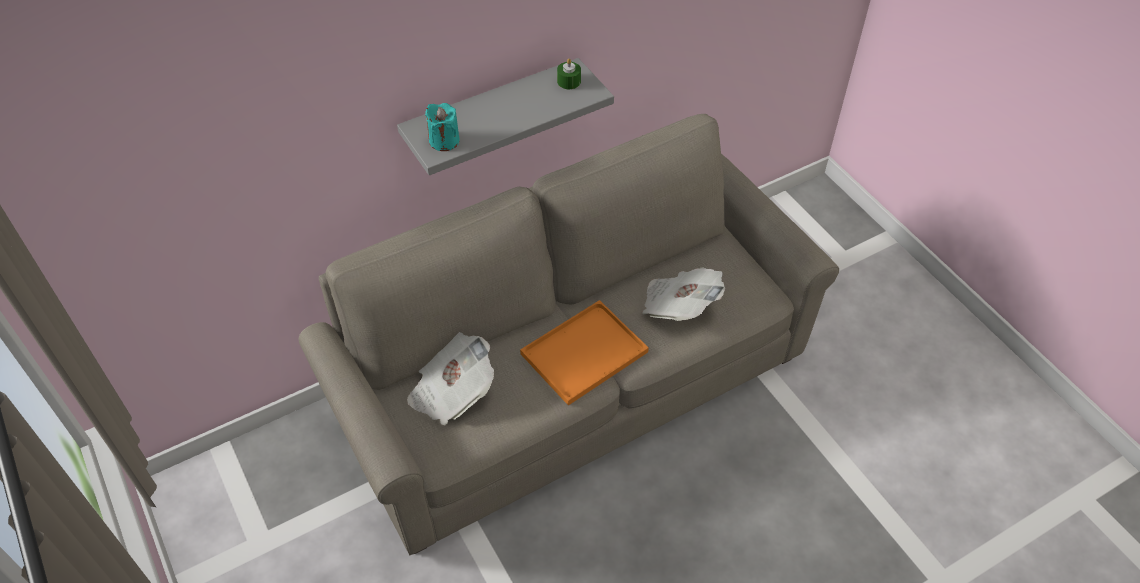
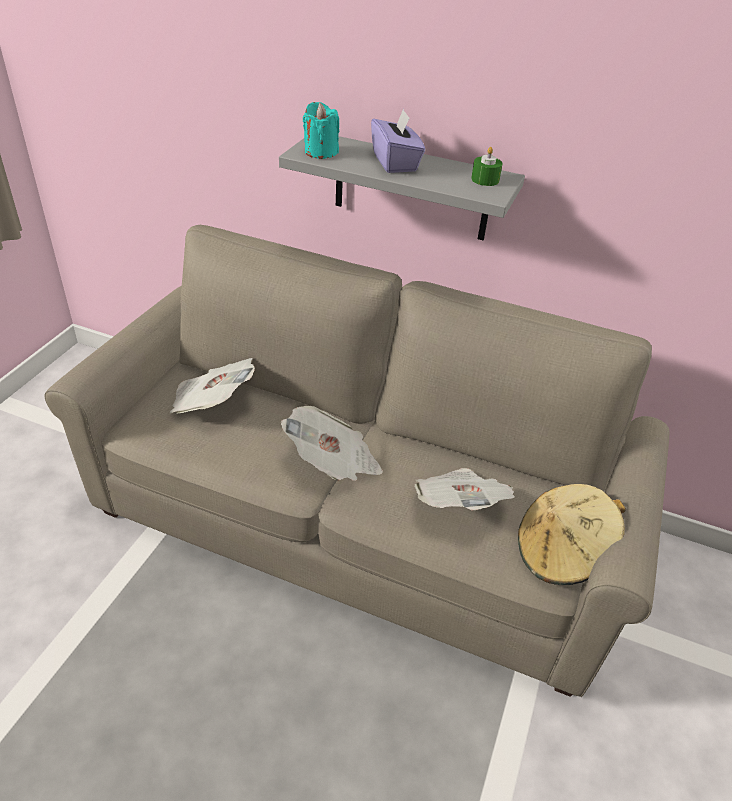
camera: 50 degrees right, 10 degrees down
(500, 110) = (395, 162): none -> purple tissue box
(585, 351) = (333, 463): orange tray -> newspaper
(755, 281) = (561, 554): none -> beige hat

